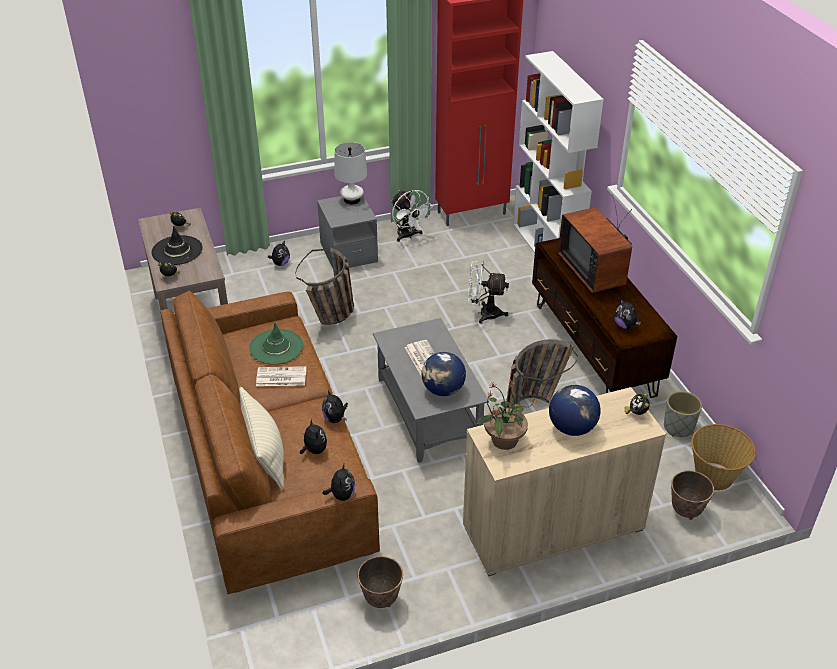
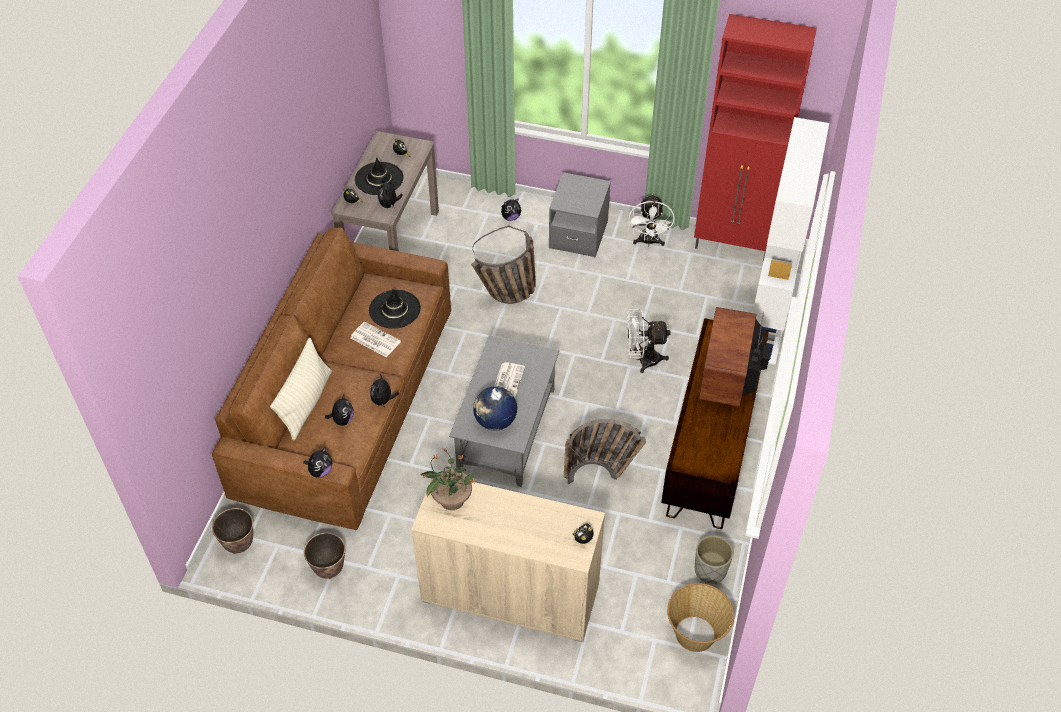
camera: 35 degrees right, 10 degrees up
(276, 347) = (394, 309): green hat -> black hat
(352, 199) = (594, 186): white table lamp -> none
(484, 313) = (642, 359): white fan -> white fan turned 45 degrees counterclockwise
(571, 427) = (516, 520): globe -> none
(625, 325) = (698, 448): plush toy -> plush toy (389, 205)
(686, 511) = (636, 649): planter -> planter (239, 544)

